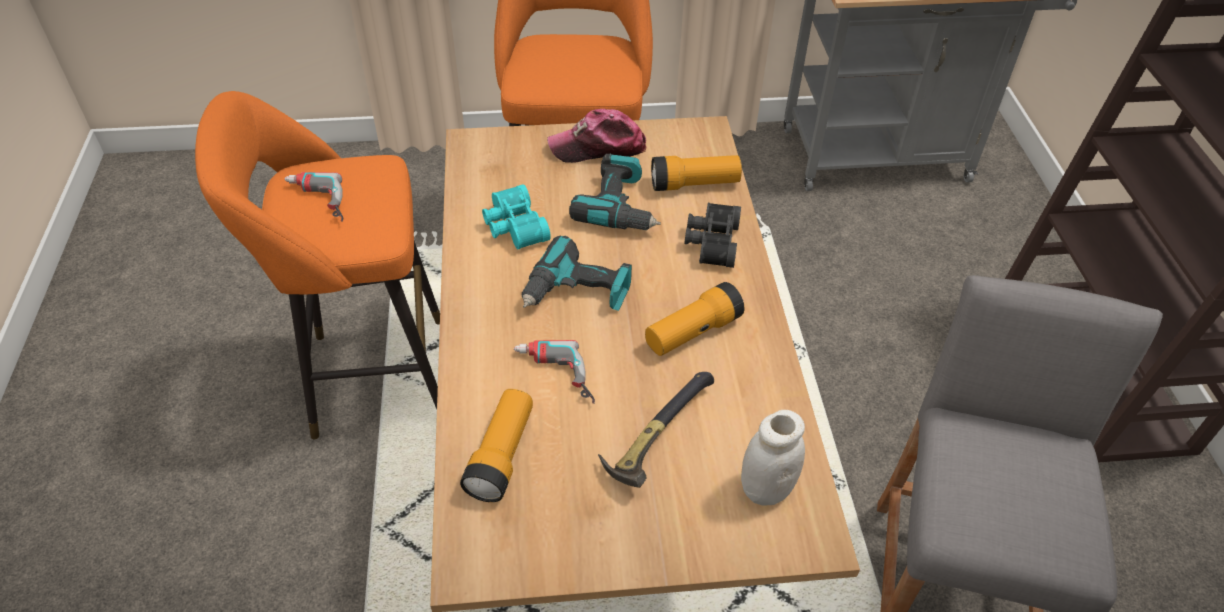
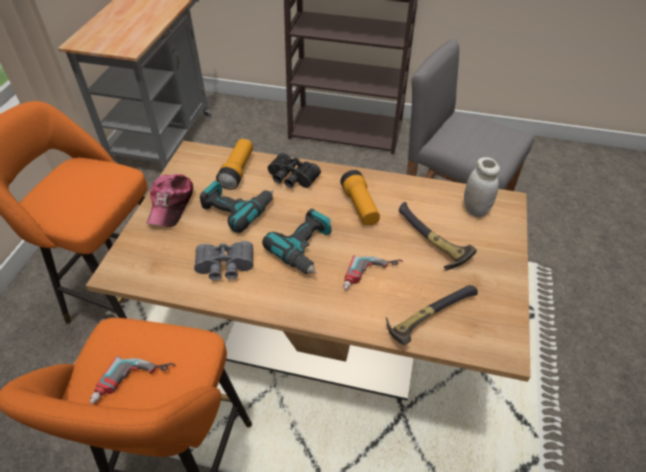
camera: 70 degrees left, 0 degrees up
(501, 455) = (426, 317): flashlight -> hammer
(513, 227) = (225, 267): turquoise binoculars -> grey binoculars

